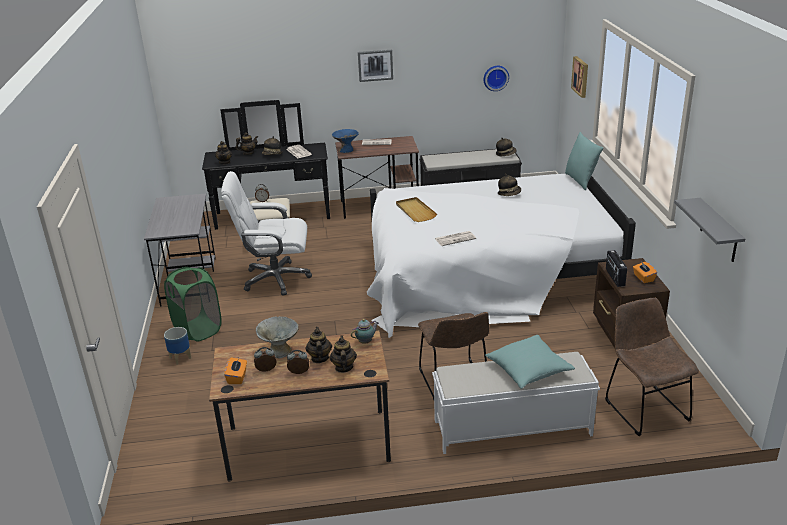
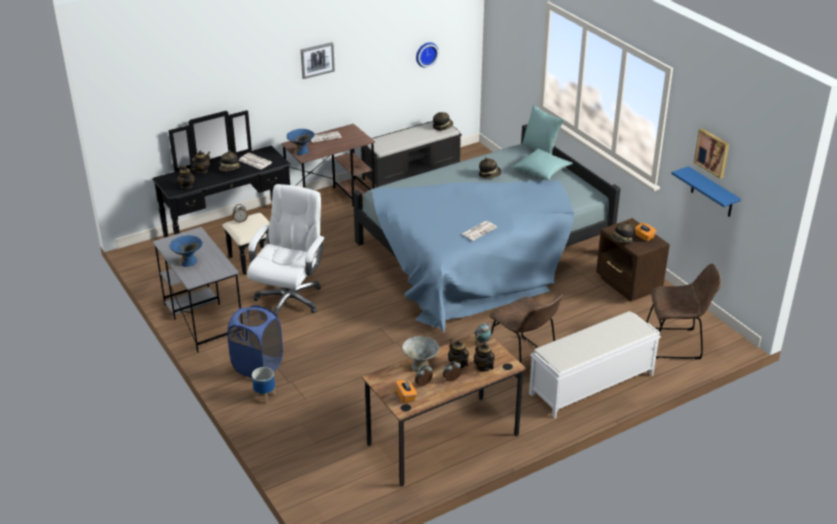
camera: 25 degrees left, 5 degrees up
(166, 218) = (188, 262): none -> blue bowl
(198, 330) = (258, 366): green laundry basket -> blue laundry basket
(275, 279) = (289, 299): white office chair -> white office chair turned 135 degrees clockwise
(415, 211) = (422, 209): beige tray -> none
(485, 274) = (481, 253): white bed -> blue bed
(529, 370) = (605, 335): turquoise pillow -> turquoise pillow (542, 171)
(581, 76) = (516, 48): picture -> picture (712, 152)
(614, 277) = (622, 241): radio -> hat
(644, 408) = (676, 344): brown chair -> brown chair turned 135 degrees clockwise
(719, 231) = (712, 193): grey shelf -> blue shelf

